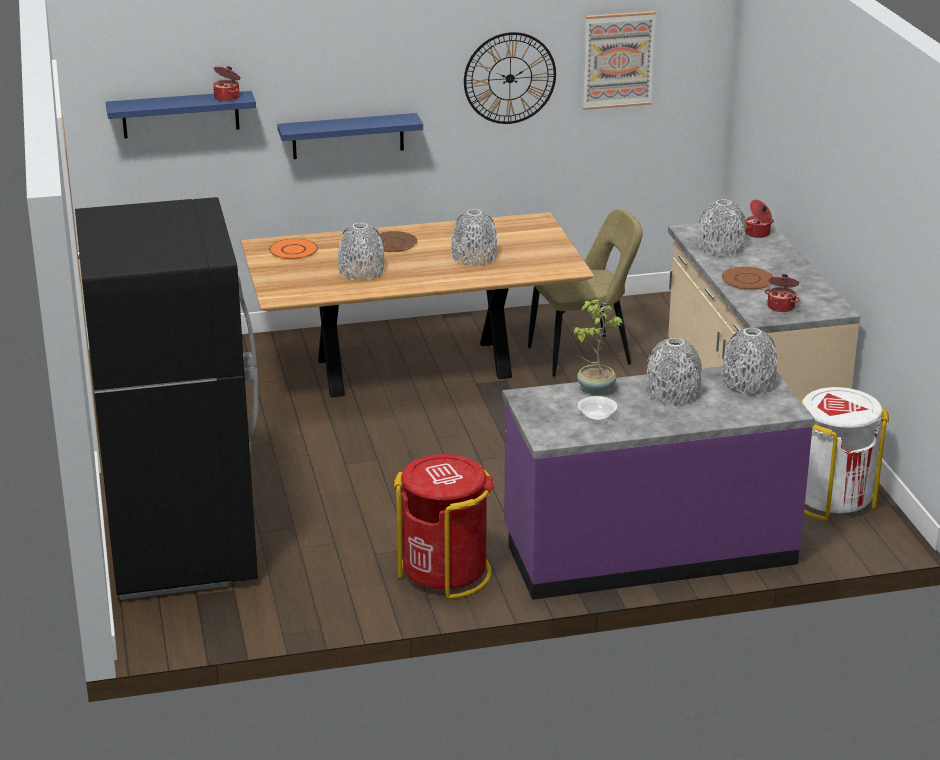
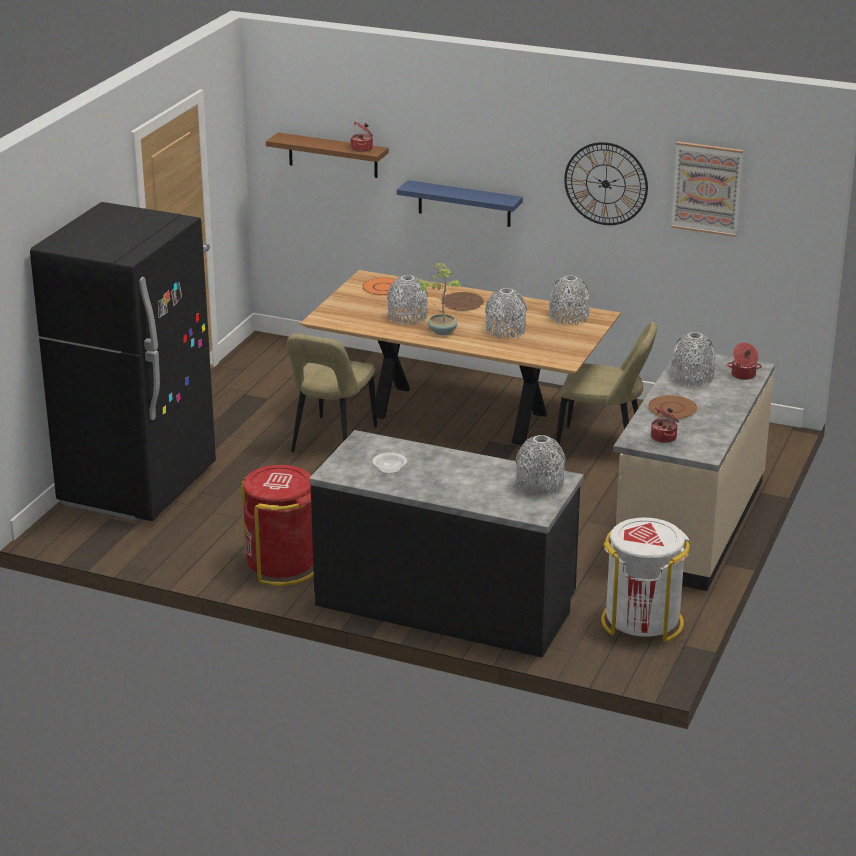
camera: 35 degrees right, 0 degrees up
(180, 114) = (333, 155): blue shelf -> brown shelf
(324, 434) = (332, 441): none -> beige chair
(595, 388) = (420, 450): potted plant -> potted plant (442, 331)
(648, 549) = (446, 603): purple counter -> black counter
(672, 393) = (470, 472): grey vase -> grey vase (569, 317)

